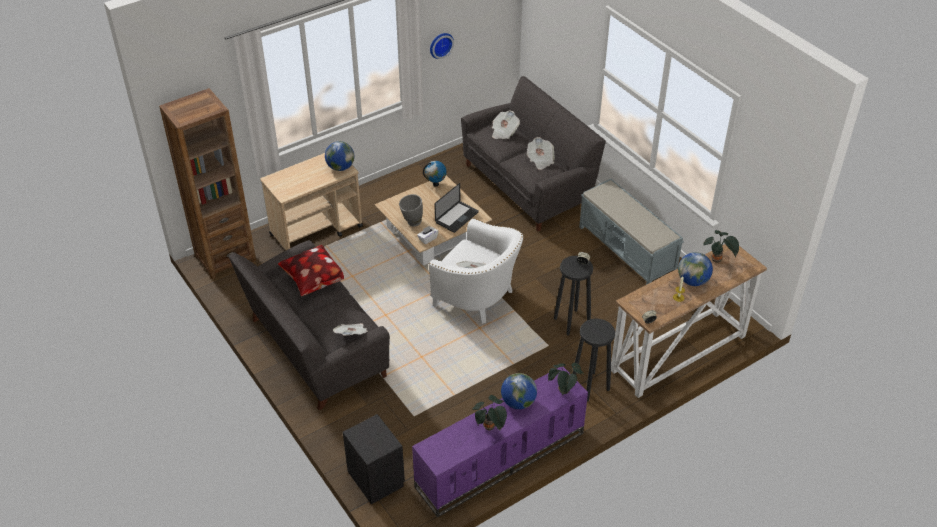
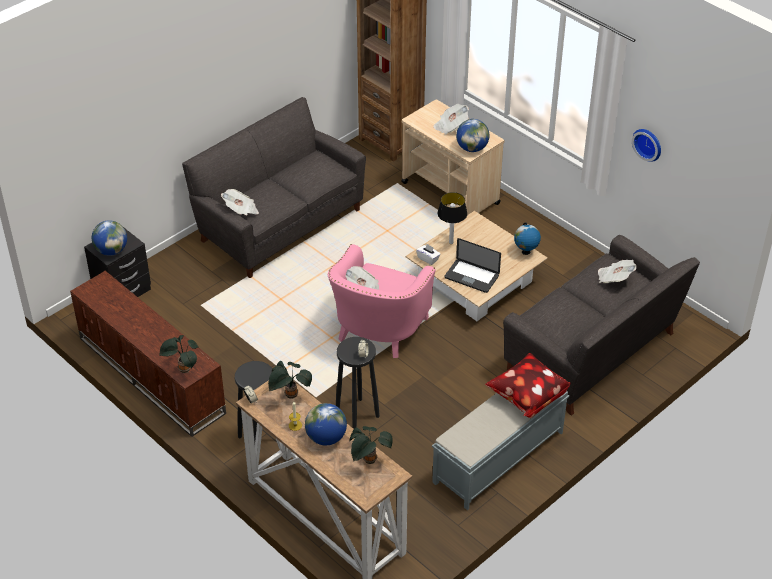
camera: 80 degrees right, 0 degrees up
(313, 282) = (310, 172): pillow -> pillow (526, 397)
(411, 223) = (450, 242): grey vase -> table lamp
(478, 298) = (378, 331): white armchair -> pink armchair
(490, 427) = (130, 319): potted plant -> potted plant (290, 395)
(500, 461) = (150, 375): purple tv stand -> brown tv stand
(518, 402) = (165, 336): globe -> globe (111, 251)
(540, 160) = (569, 316): newspaper -> newspaper (450, 126)

